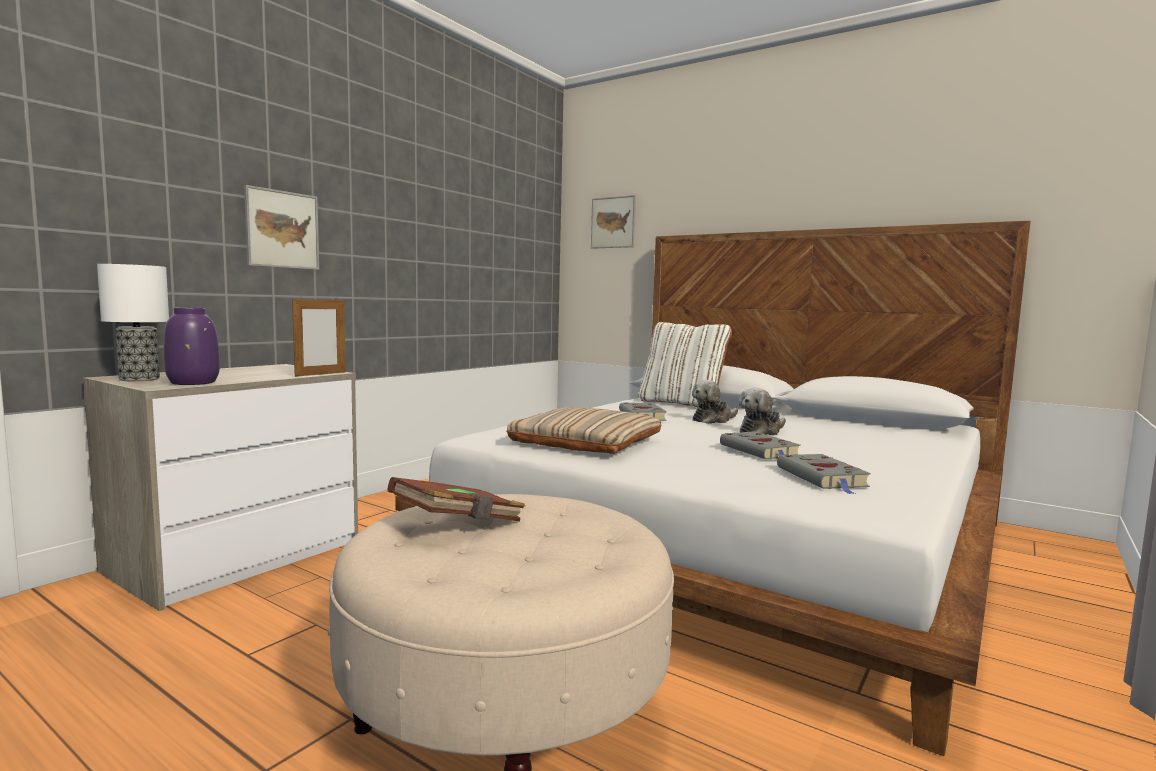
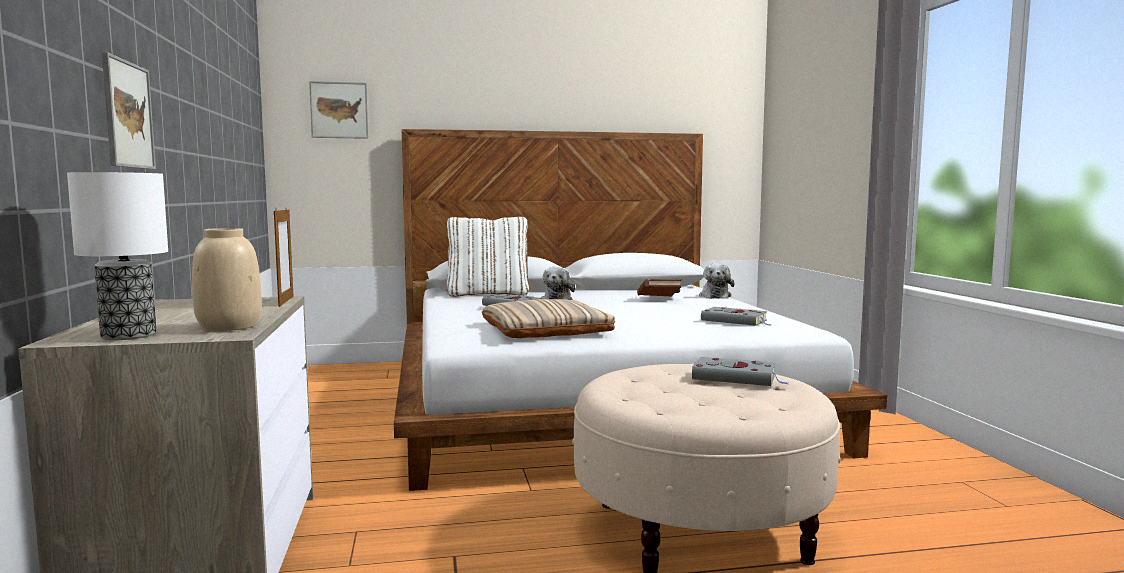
camera: 45 degrees left, 0 degrees up
(192, 383) = (229, 327): purple vase -> beige vase
(459, 524) = (660, 392): brown book -> brown book (660, 299)
(760, 451) = (658, 314): grey book -> grey book (736, 378)
(761, 431) = (615, 303): plush toy -> plush toy (715, 296)

